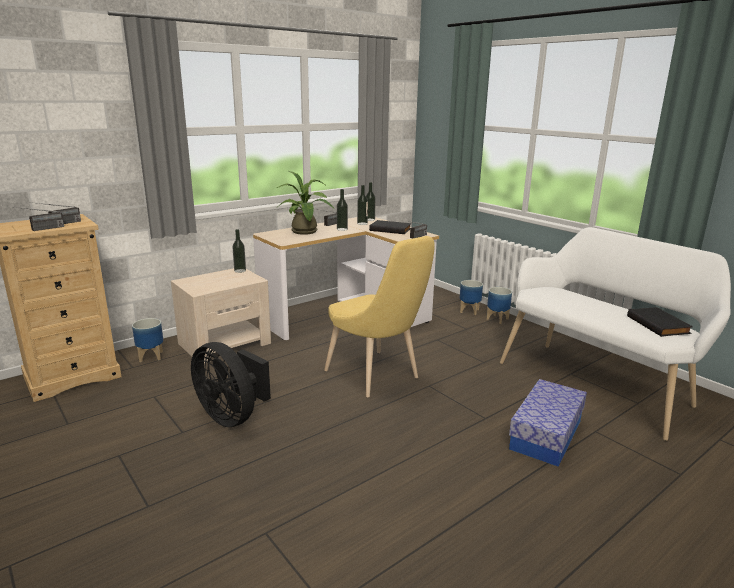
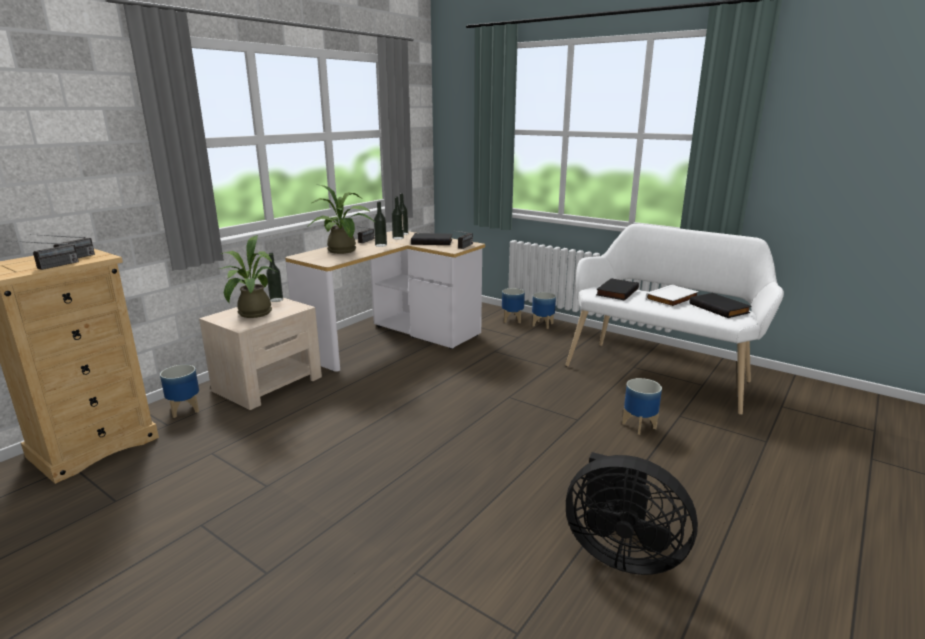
camera: 15 degrees left, 0 degrees up
(213, 282) = (252, 314): none -> potted plant
(232, 416) = (316, 459): black fan -> black fan (621, 552)
(376, 376) = (452, 395): yellow chair -> none
(546, 435) = (639, 426): storage box -> planter
(555, 295) = (616, 292): none -> black book
(611, 309) = (672, 299): none -> white book

